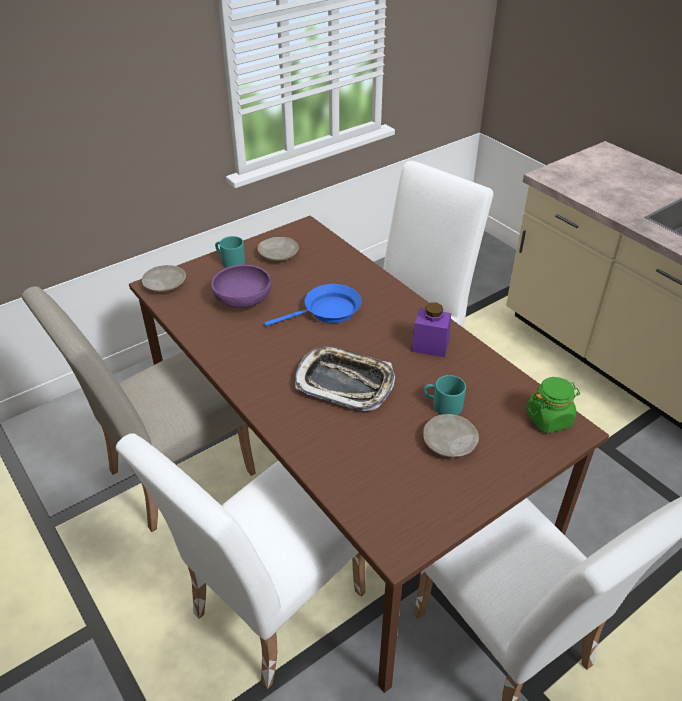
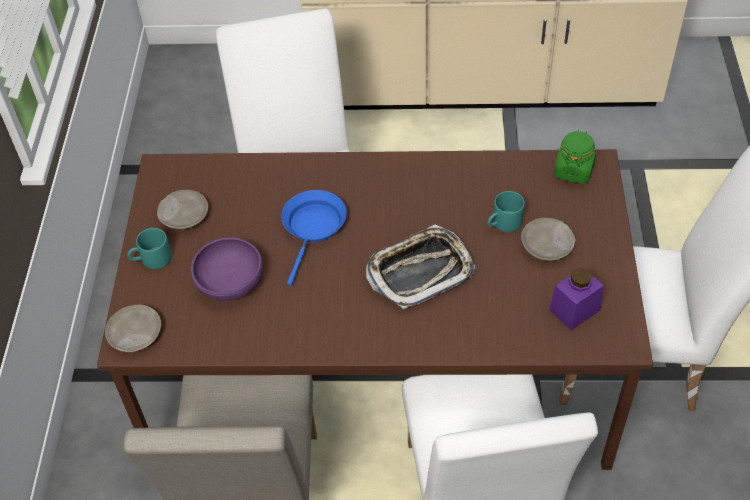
camera: 50 degrees left, 10 degrees up
(430, 345) = (427, 186): purple jar -> purple jar (574, 310)

